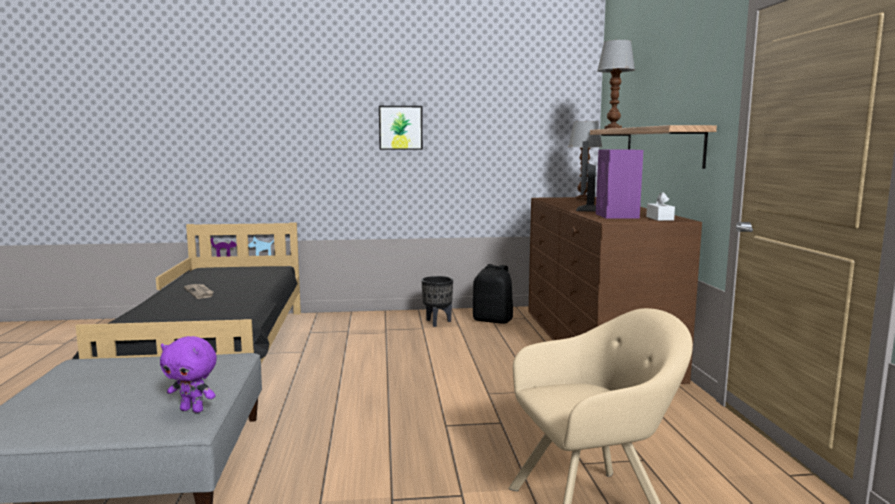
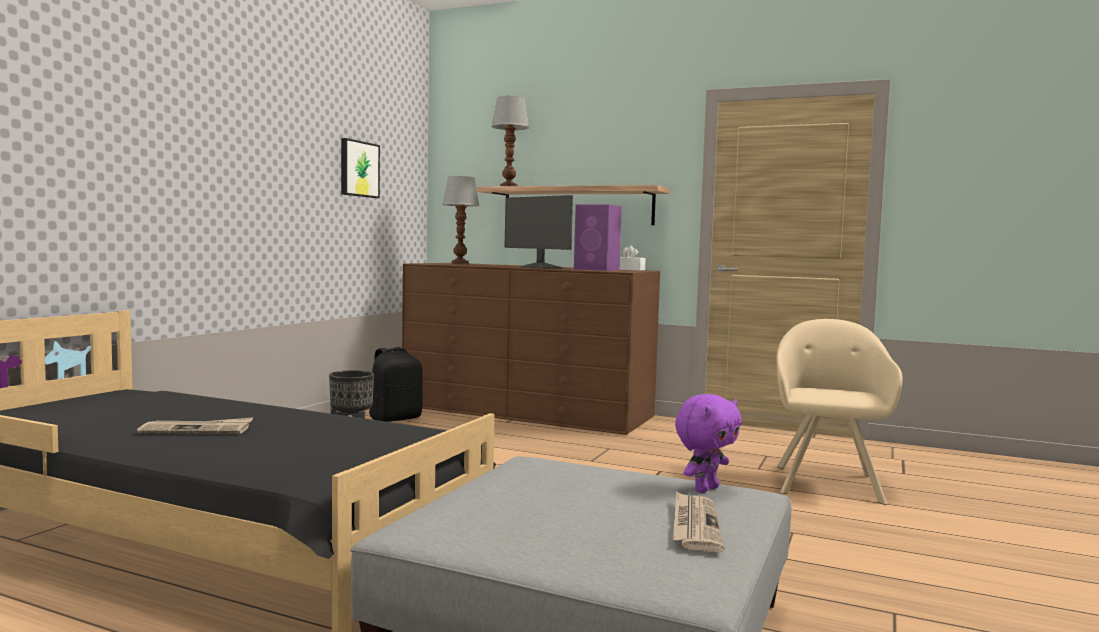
camera: 60 degrees left, 5 degrees down
(93, 417) = (694, 525): none -> newspaper
(400, 128) = (262, 162): picture -> picture (358, 169)

